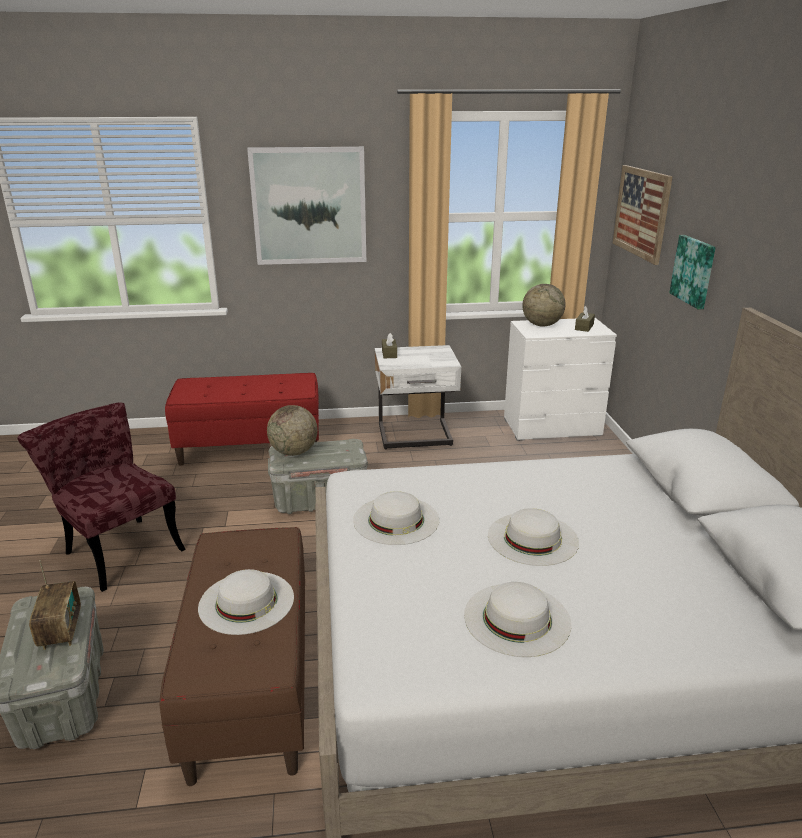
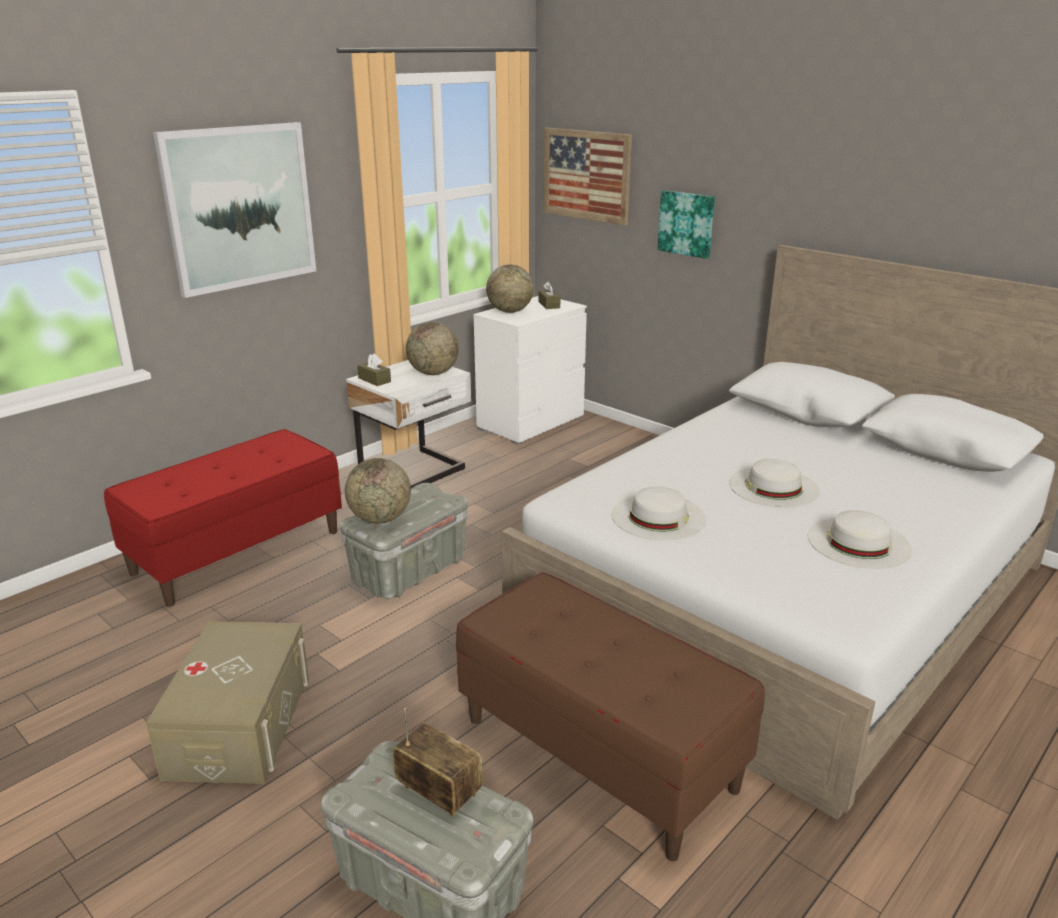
camera: 40 degrees left, 0 degrees up
(118, 547) = (239, 724): red chair -> beige storage box
(246, 602) = (615, 650): white hat -> none
(435, 359) = (433, 373): none -> globe

